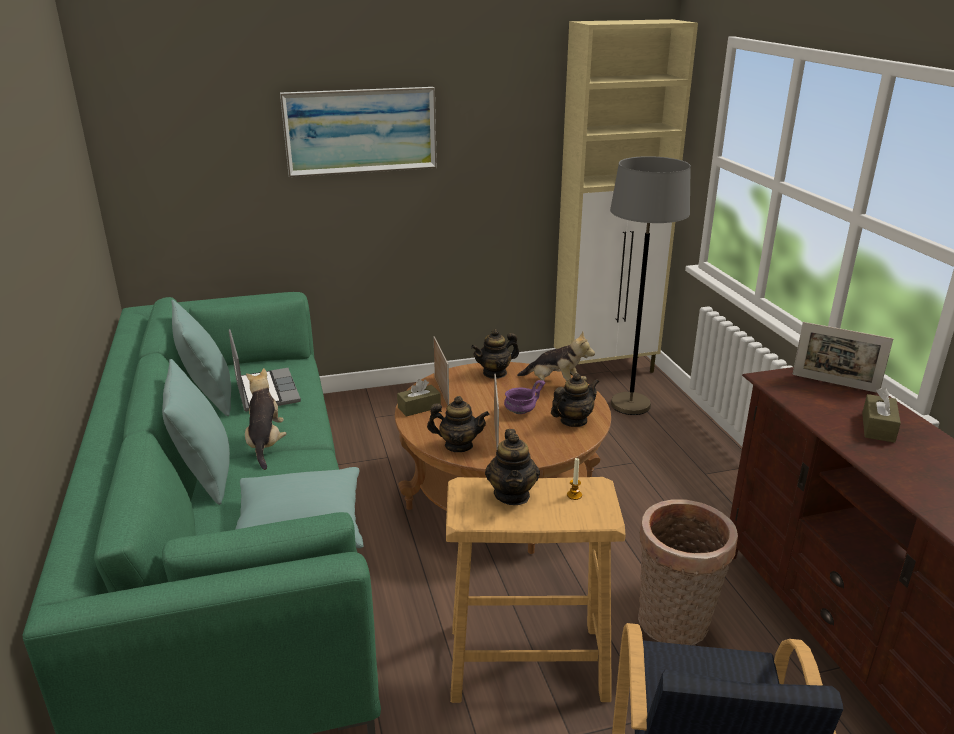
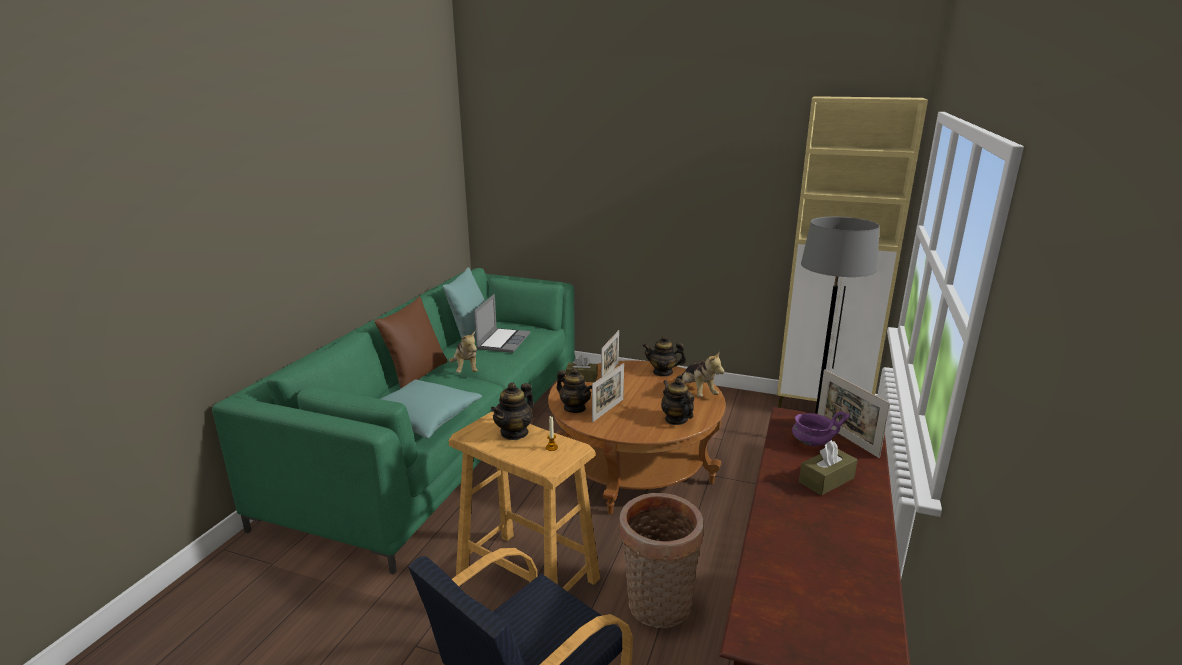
camera: 35 degrees right, 5 degrees down
(205, 474) = (416, 375): turquoise pillow -> brown pillow
(266, 443) = (466, 369): plush toy -> plush toy turned 135 degrees clockwise
(360, 131) = (633, 172): picture -> none
(520, 411) = (647, 401): purple bowl -> purple bowl (812, 442)
(573, 421) = (676, 419): teapot -> teapot turned 120 degrees counterclockwise

